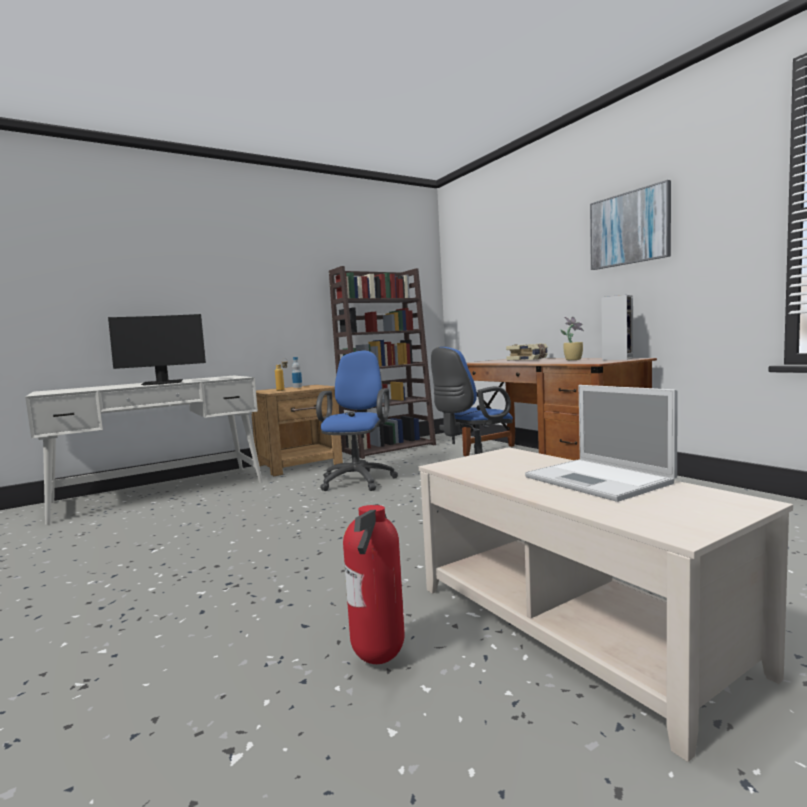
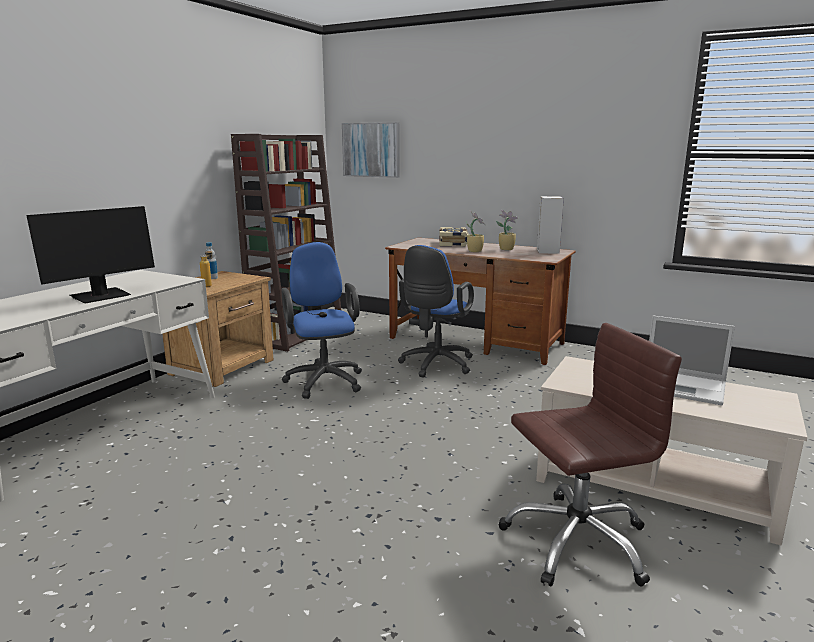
camera: 30 degrees left, 10 degrees up
(380, 659) = (576, 541): fire extinguisher -> brown office chair
(534, 361) = (475, 251): none -> potted plant
(629, 228) = (556, 134): picture -> picture (371, 150)

